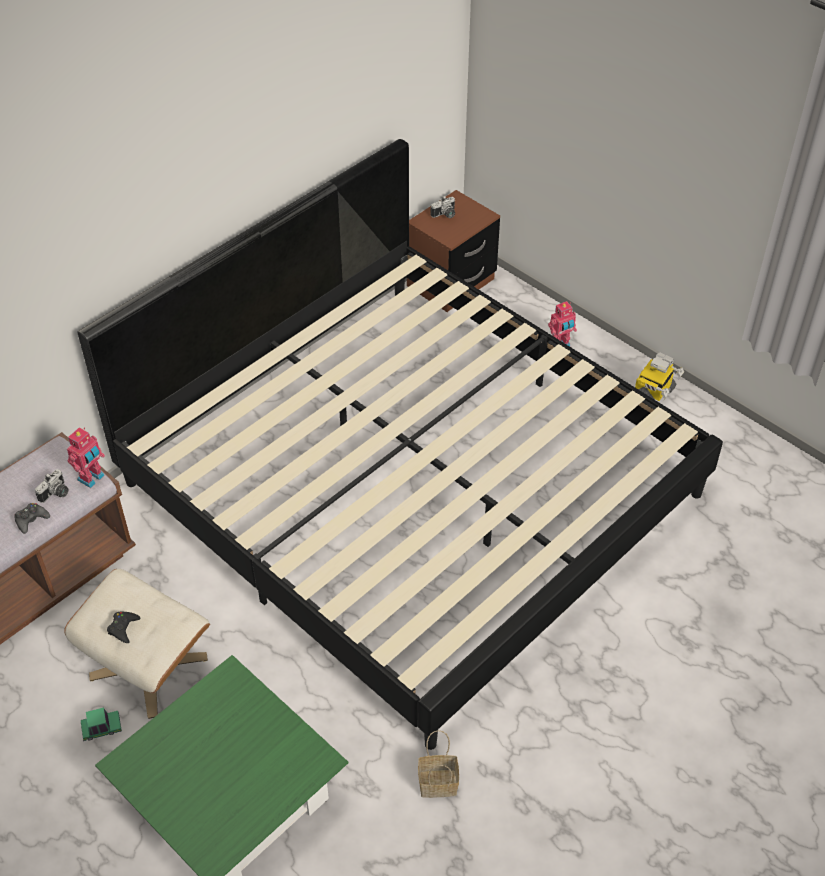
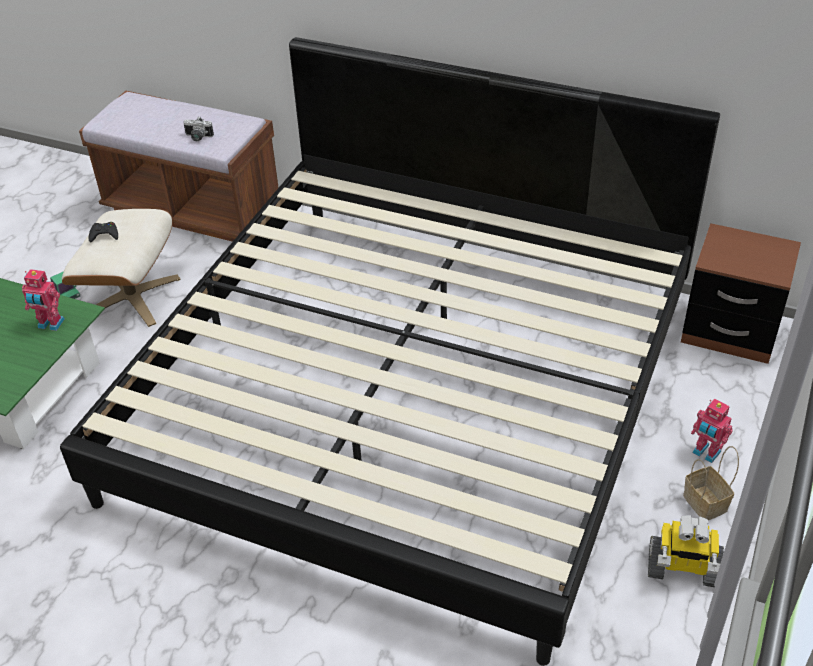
camera: 70 degrees right, 5 degrees down
(31, 520) = (166, 136): black game controller -> none
(92, 478) = (222, 148): toy robot -> toy robot (50, 324)
(439, 782) = (55, 523): basket -> basket (706, 504)
(445, 215) = (748, 246): camera -> none

